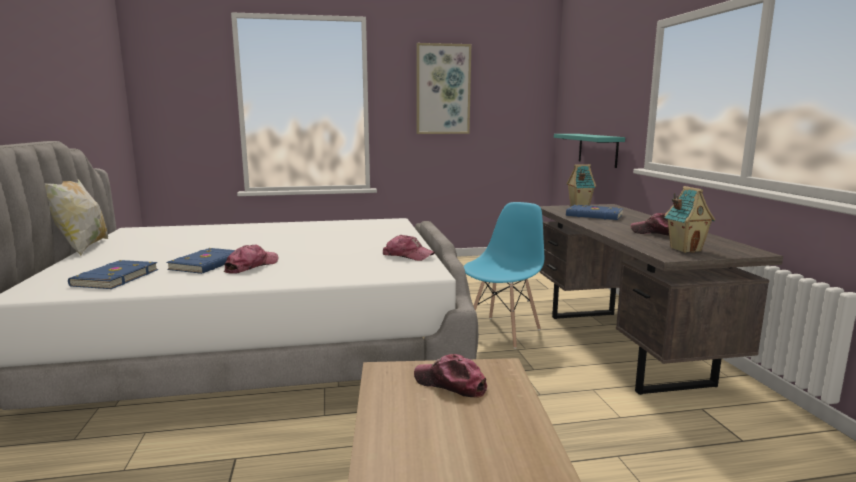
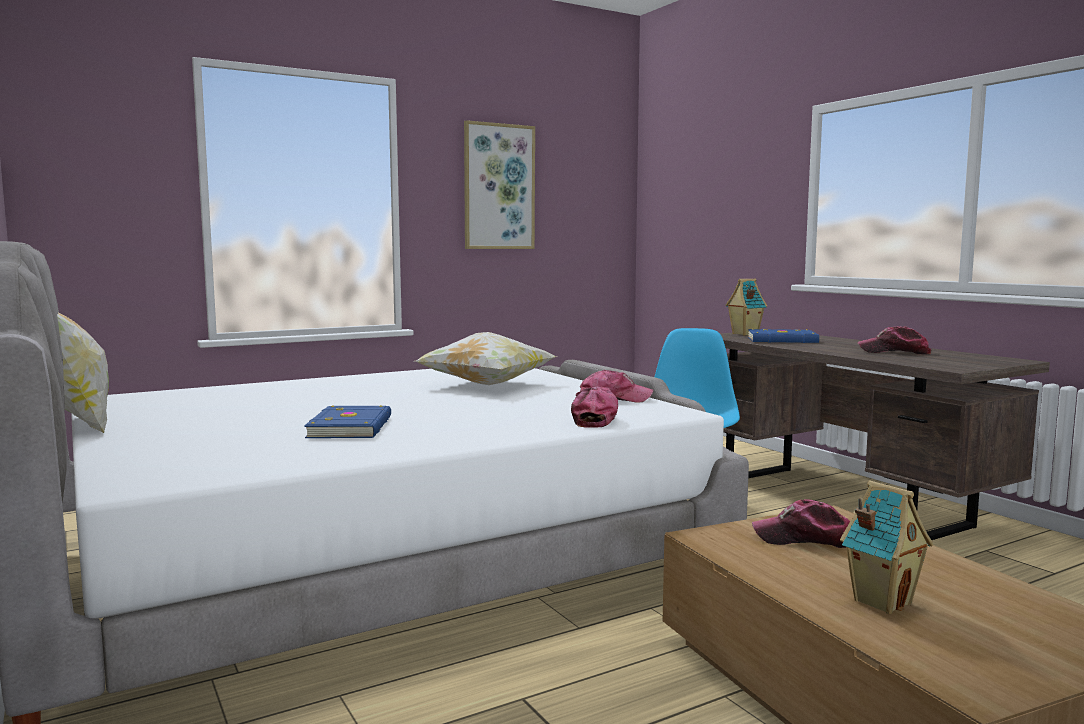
camera: 20 degrees left, 5 degrees down
(114, 278) = (240, 454): blue book -> none
(251, 266) = (425, 424): cap -> cap (595, 418)
(351, 236) = (487, 385): none -> pillow
(597, 149) = (719, 266): turquoise shelf -> none
(685, 249) = (953, 362): toy house -> toy house (881, 601)

